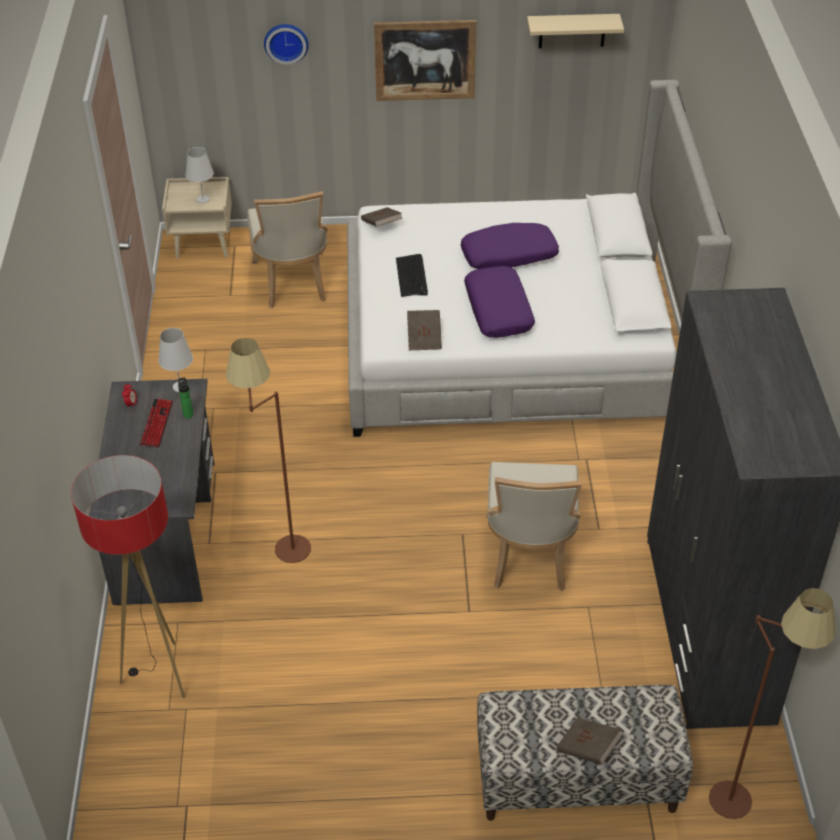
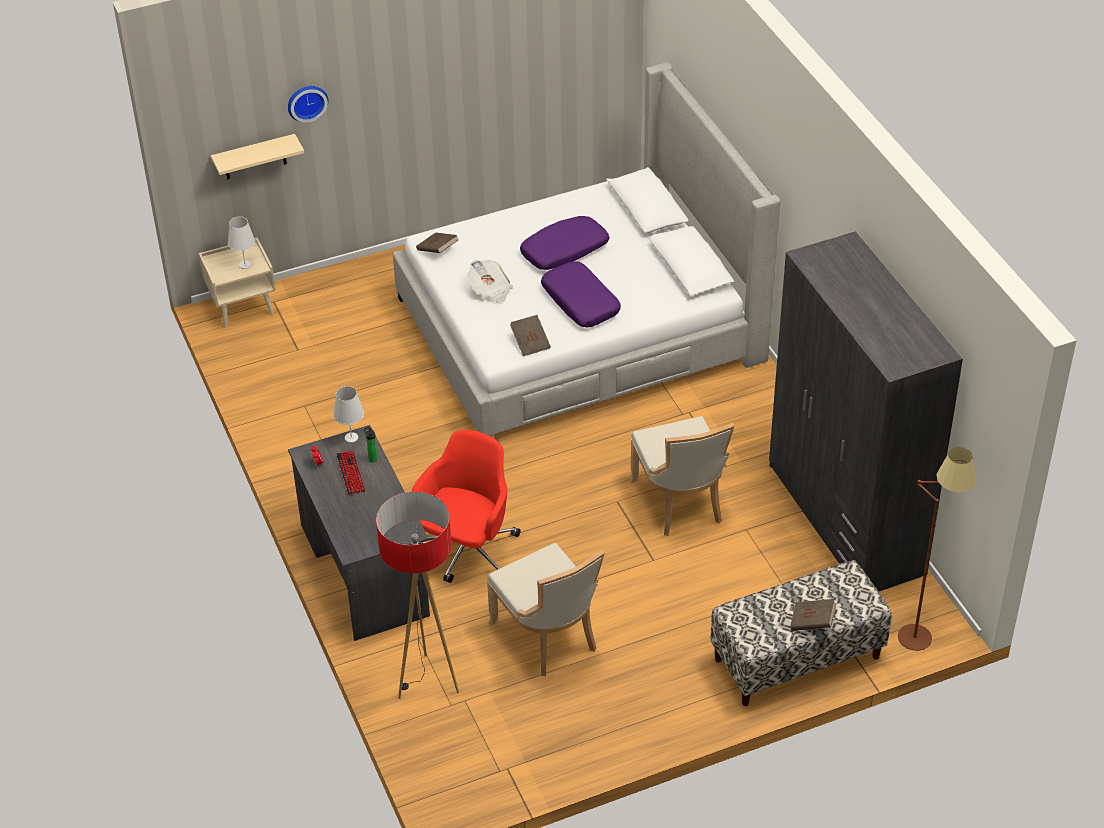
camera: 20 degrees left, 0 degrees up
(278, 542) = (467, 551): brown floor lamp -> red office chair
(292, 283) = (350, 323): beige chair -> beige chair (548, 637)
(412, 276) = (490, 290): keyboard -> newspaper
(425, 60) = (432, 89): picture -> none
(572, 30) = (558, 34): beige shelf -> beige shelf (254, 157)

